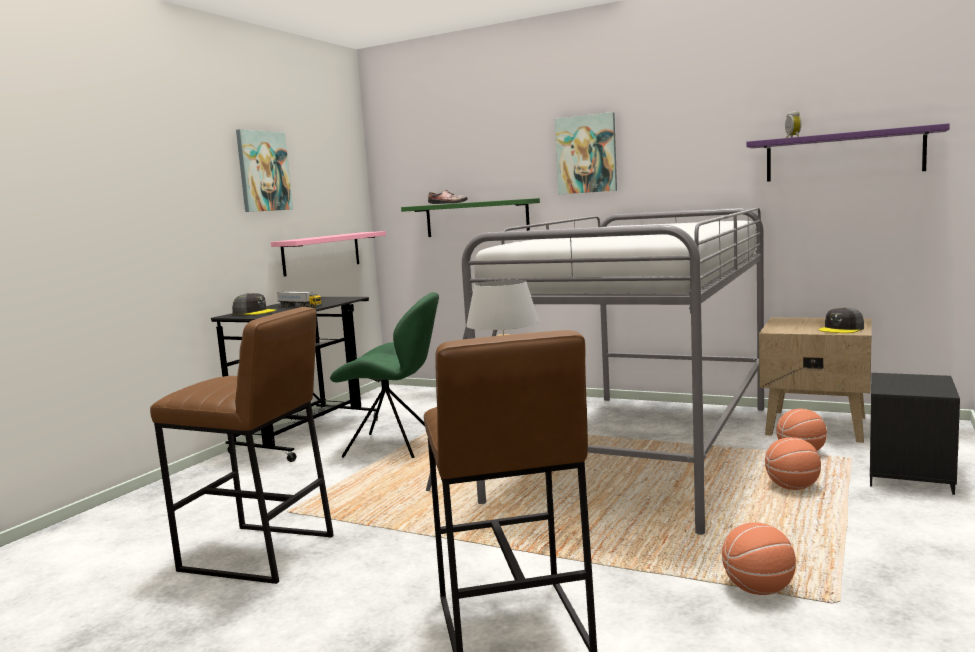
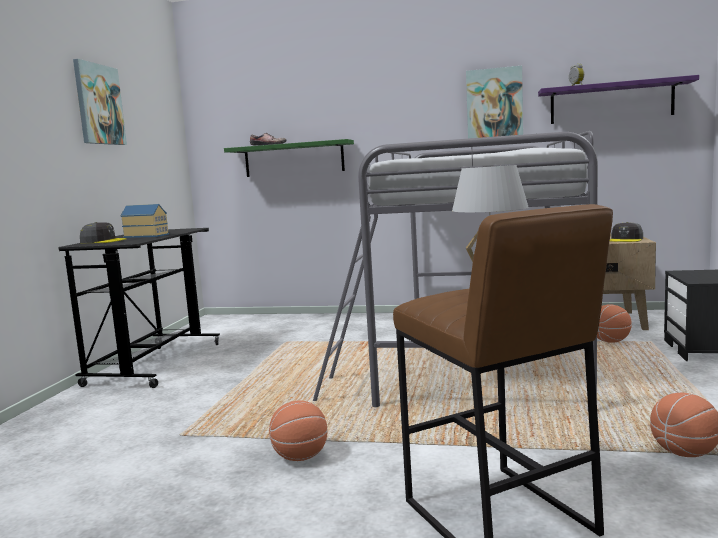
camera: 15 degrees left, 0 degrees up
(260, 553) = (176, 480): brown stool -> none
(300, 306) = (147, 235): toy truck -> toy house
(322, 253) = (151, 189): pink shelf -> none
(394, 446) = (251, 365): green chair -> none
(586, 154) = (396, 101): picture -> picture (494, 103)
(792, 487) = (629, 367): basketball -> basketball (300, 457)

